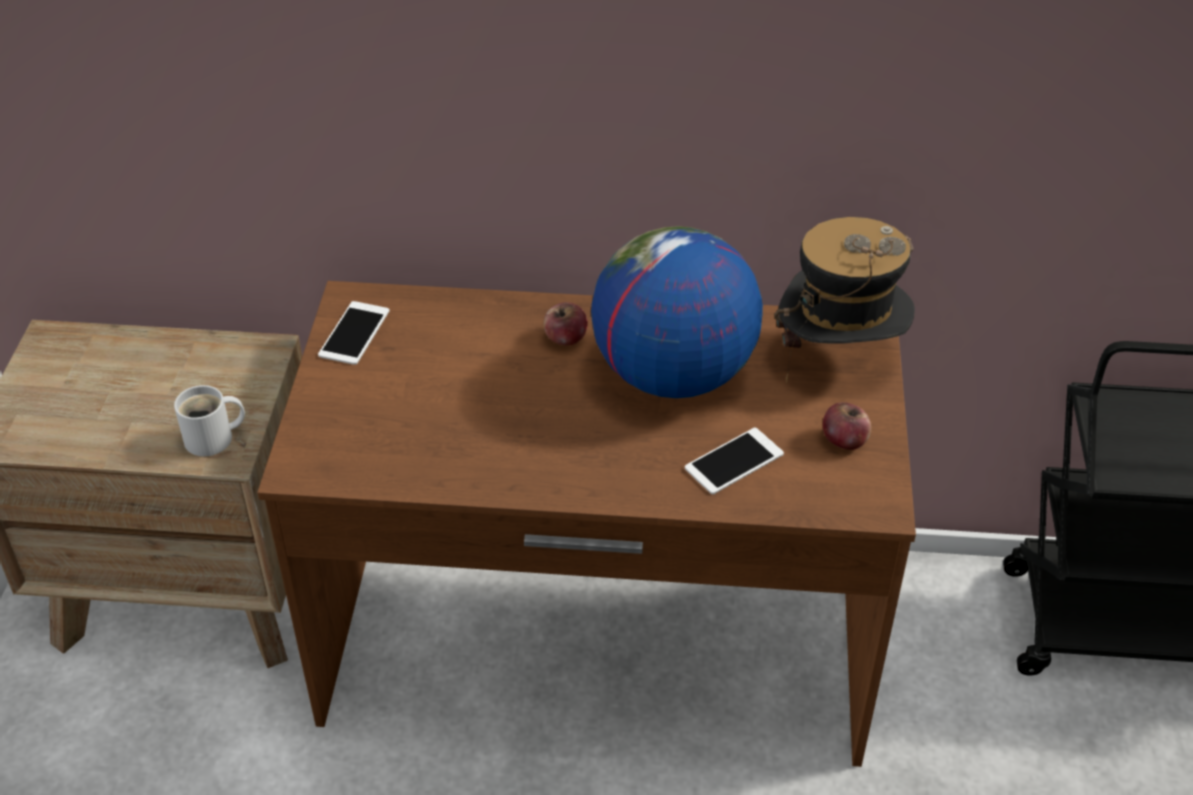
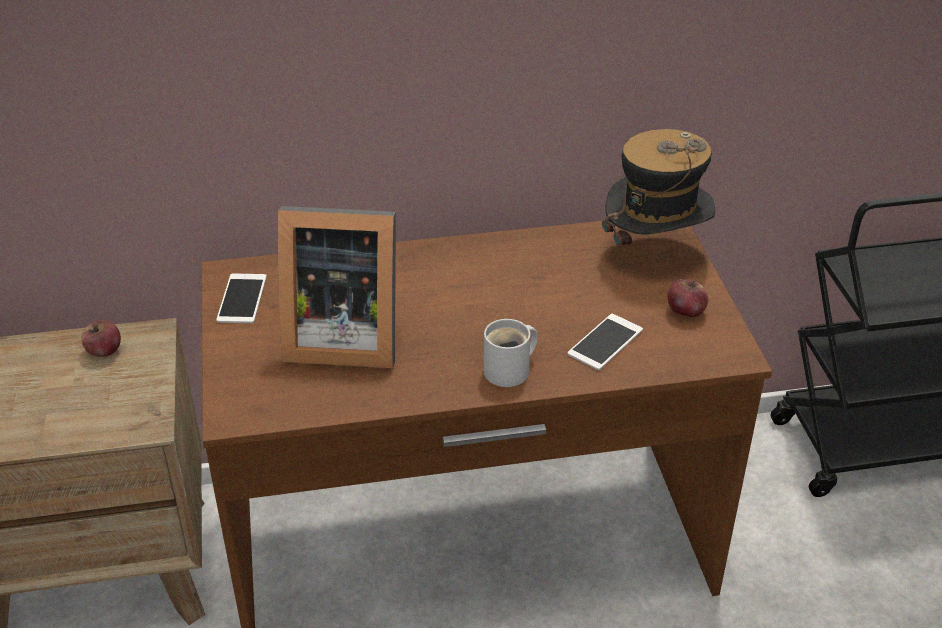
camera: 15 degrees left, 5 degrees down
(214, 439) = (129, 414): white mug -> white mug (511, 371)
(442, 400) = (341, 338): none -> picture frame
(565, 338) = (426, 273): apple -> apple (104, 351)
(672, 375) = (527, 286): globe -> none

